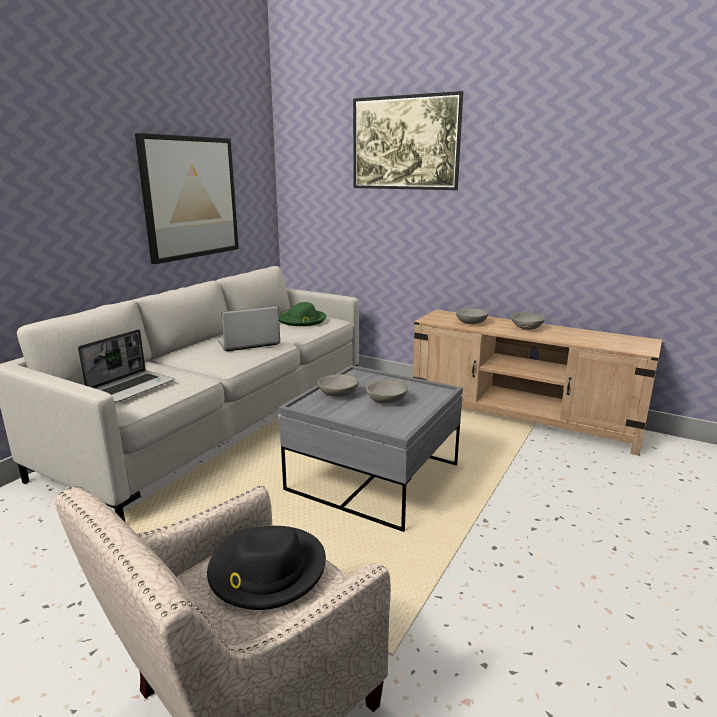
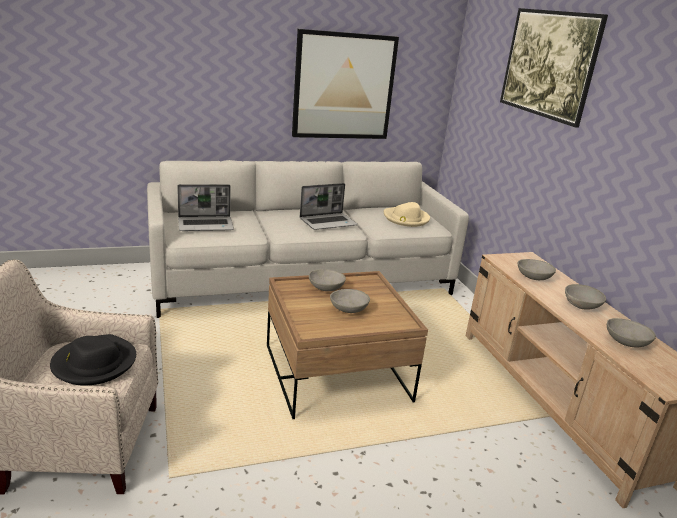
camera: 40 degrees right, 5 degrees up
(247, 343) = (328, 222): laptop -> laptop turned 135 degrees clockwise
(302, 320) = (406, 219): green hat -> beige hat
(373, 477) = (336, 373): grey coffee table -> brown coffee table
(584, 338) = (626, 343): none -> grey bowl

